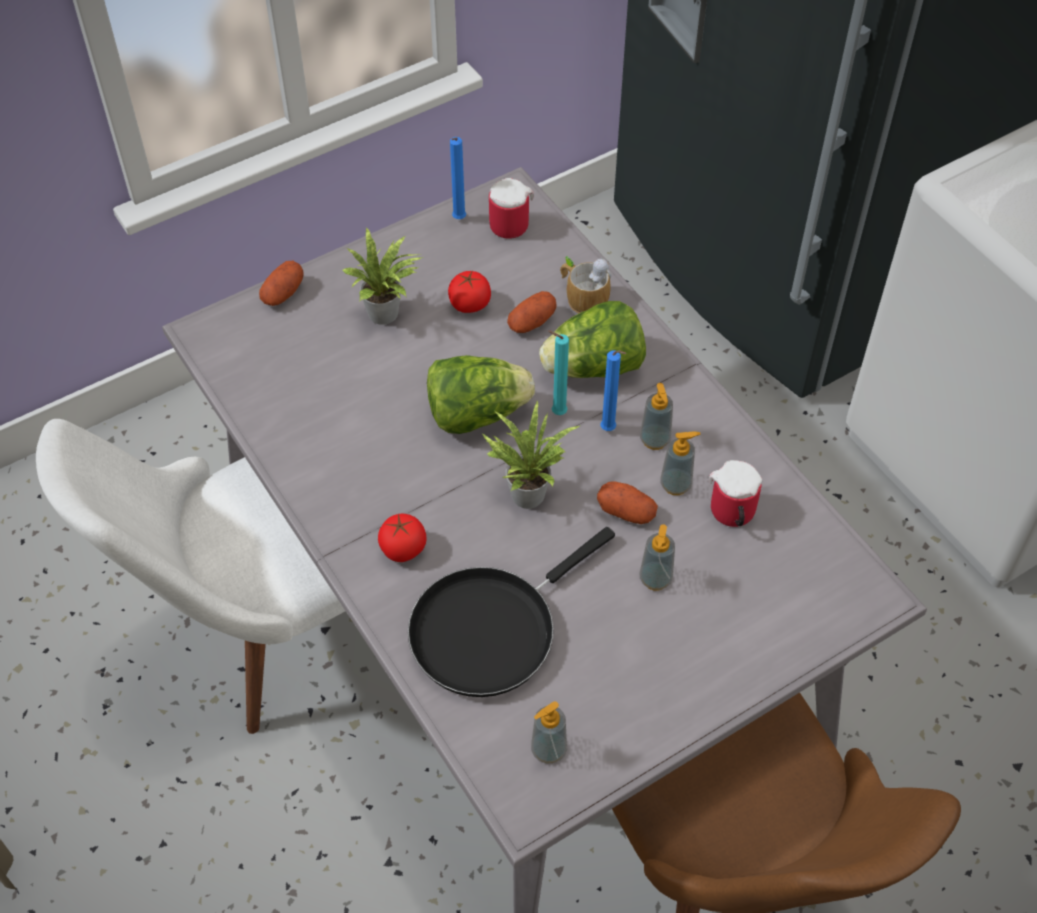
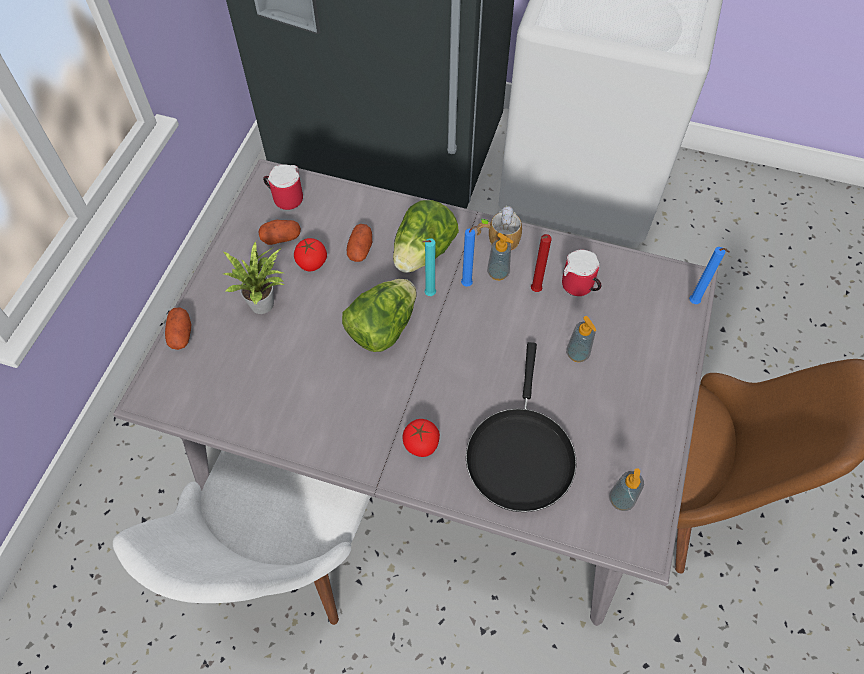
camera: 40 degrees left, 5 degrees up
(458, 220) = (253, 215): blue candle -> blue candle (694, 303)
(525, 491) = (457, 355): potted plant -> none
(582, 295) = (374, 214): mug -> mug (498, 238)
(626, 511) = (524, 326): potato -> potato (281, 238)
(676, 484) = (534, 291): soap dispenser -> red candle

